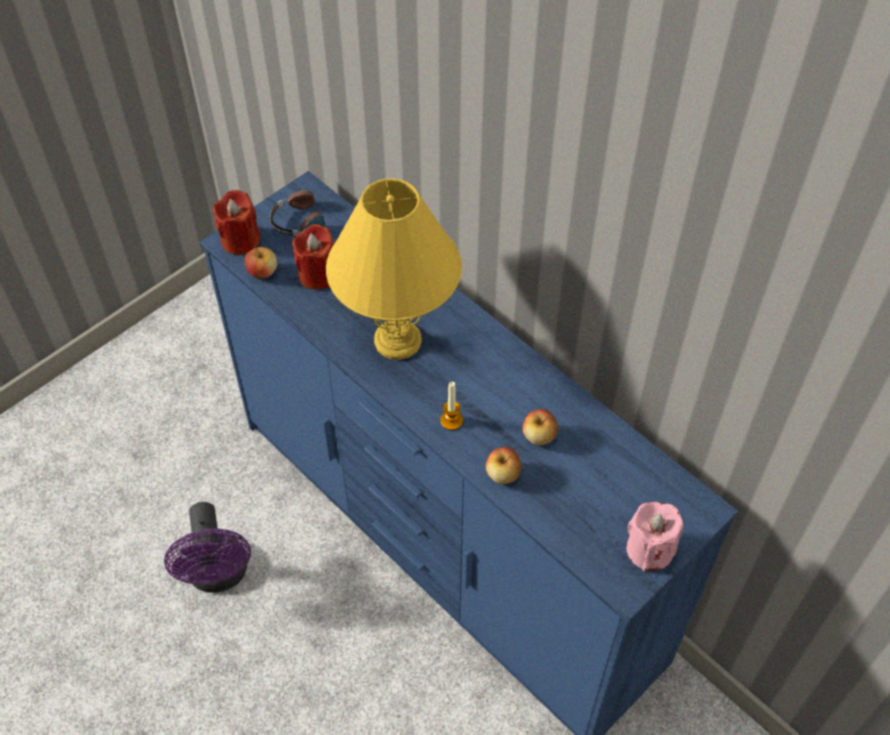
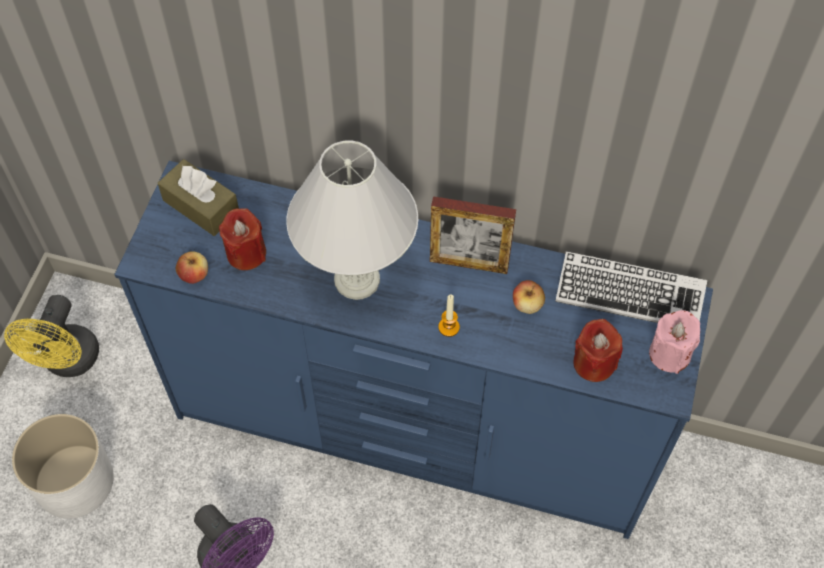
camera: 30 degrees left, 5 degrees up
(135, 436) = (74, 480): none -> white planter
(193, 338) = (68, 362): none -> yellow fan
(240, 240) = (152, 254): red candle -> red candle (594, 363)
(308, 219) = (201, 206): headphones -> brown tissue box
(397, 339) = (356, 279): yellow table lamp -> white table lamp
(503, 474) = (520, 351): apple -> none
(509, 374) = (469, 263): none -> picture frame
(646, 475) = (629, 295): none -> keyboard

